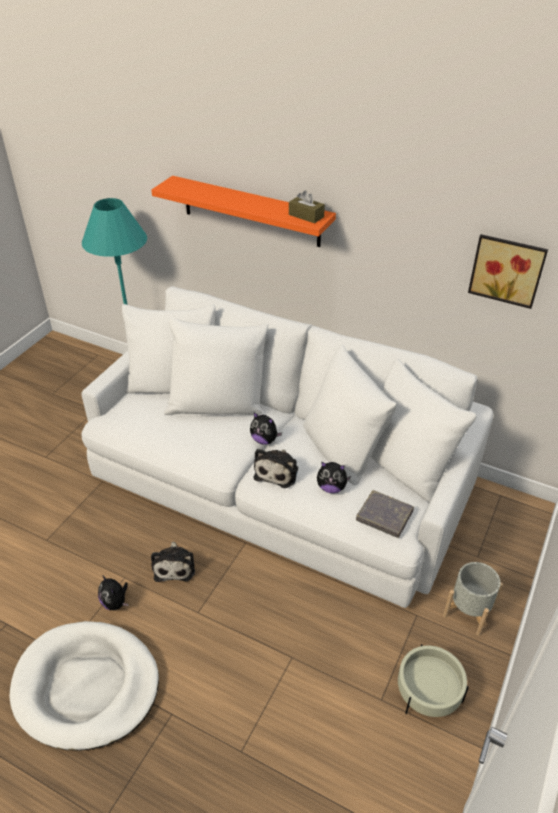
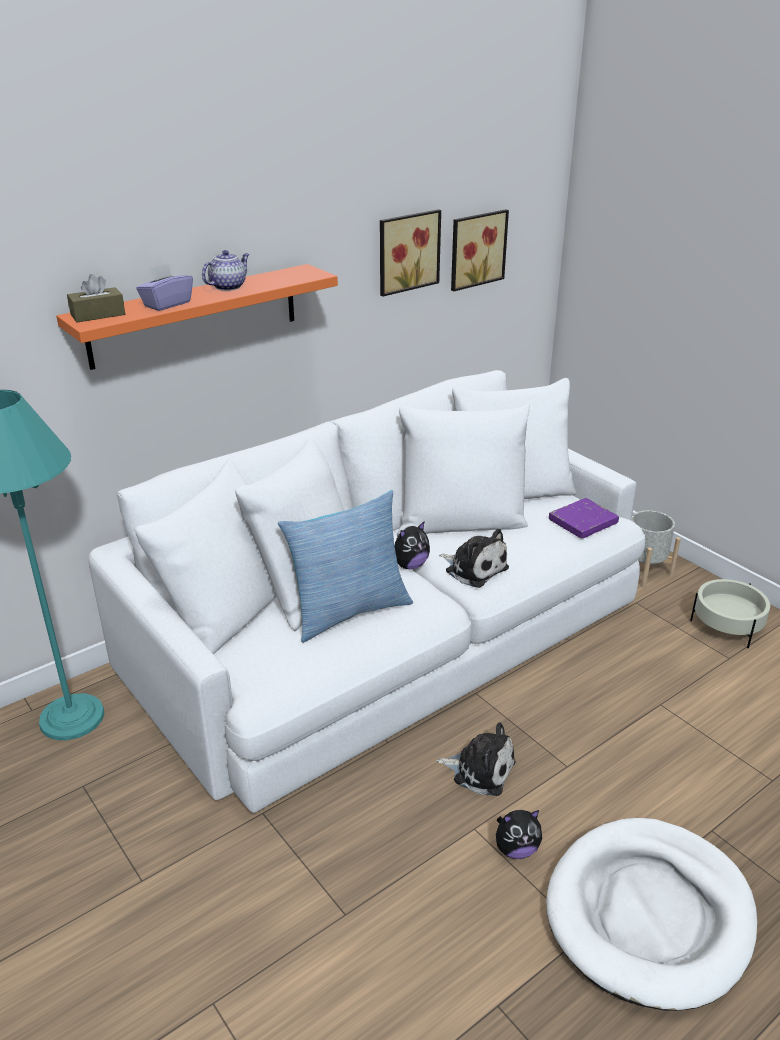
camera: 65 degrees left, 10 degrees down
(195, 429) = (348, 611): none -> pillow
(212, 196) = (167, 304): none -> purple tissue box
(260, 203) = (228, 286): none -> teapot
(306, 216) = (296, 274): brown tissue box -> brown tissue box (98, 315)
(331, 488) = (523, 541): plush toy -> none
(384, 516) = (583, 522): grey book -> purple book
(429, 240) = (407, 251): none -> picture

